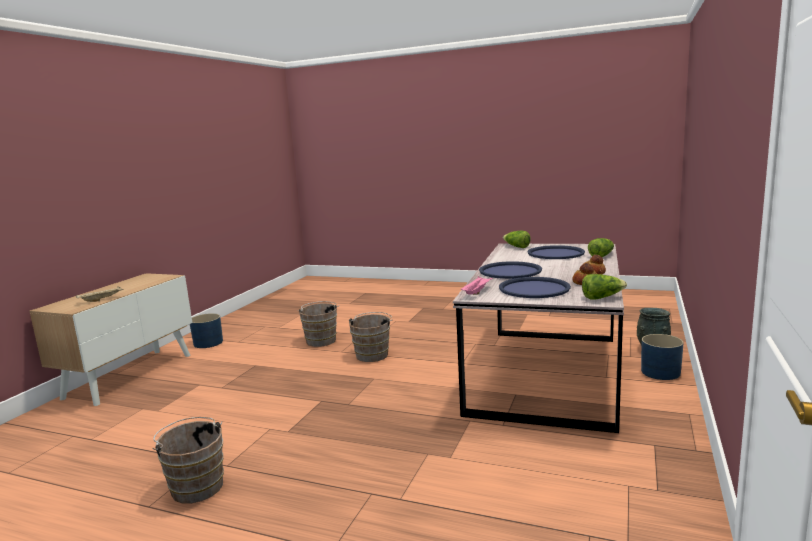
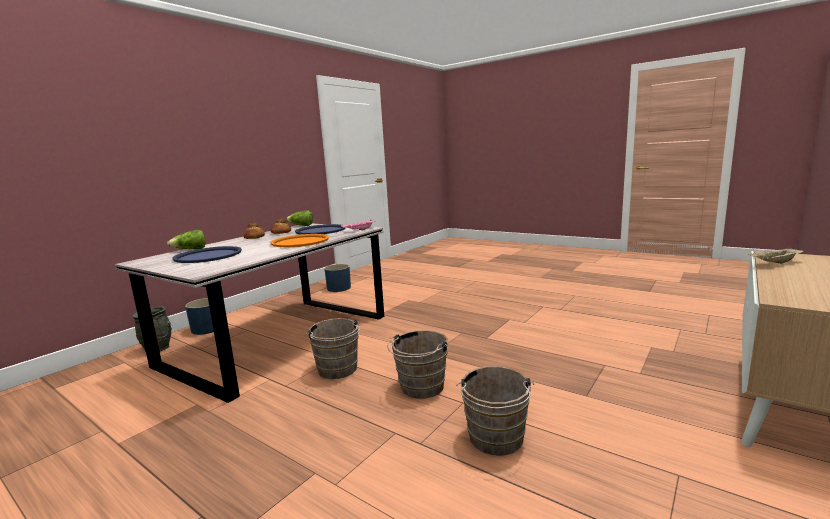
camera: 165 degrees left, 0 degrees up
(196, 485) = (555, 300): brown bucket -> brown bucket (338, 371)
(208, 343) = (755, 487): blue planter -> blue planter (339, 288)
(510, 271) = (300, 241): blue tray -> orange tray
(516, 247) = (203, 269): lettuce -> none

